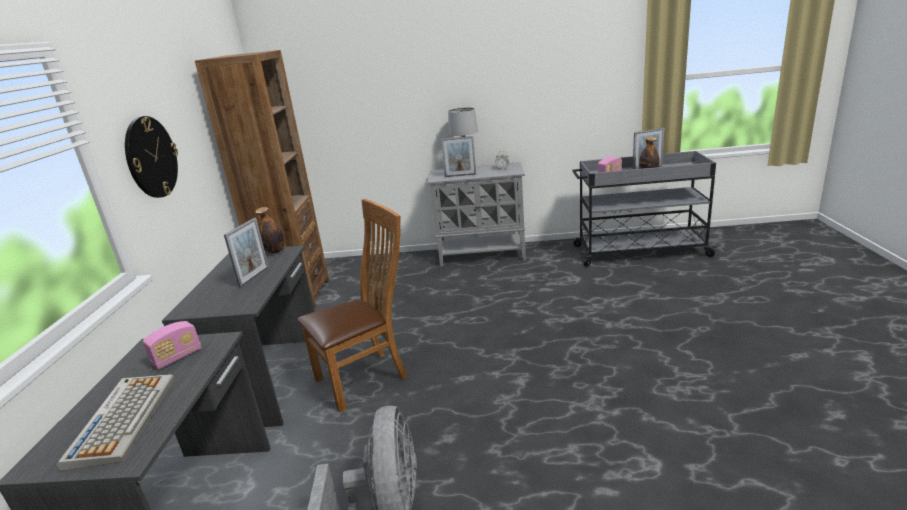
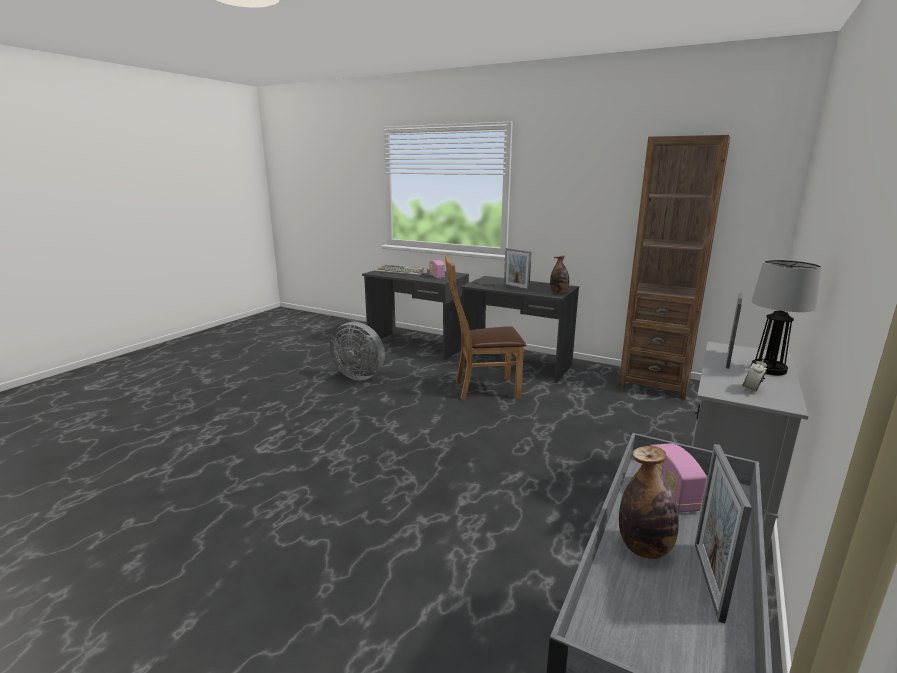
camera: 115 degrees right, 5 degrees down
(151, 157) = (560, 198): wall clock -> none
(367, 377) = (482, 389): brown chair -> brown chair turned 90 degrees clockwise

